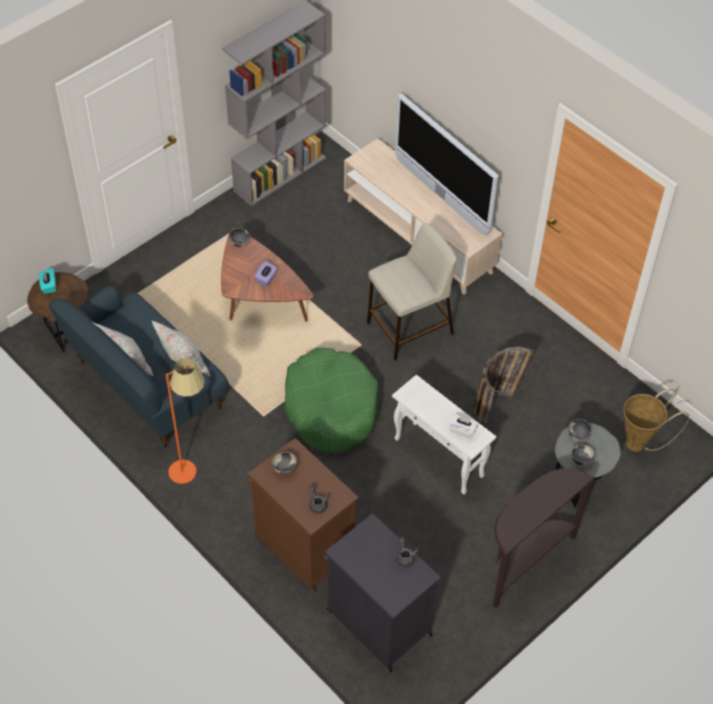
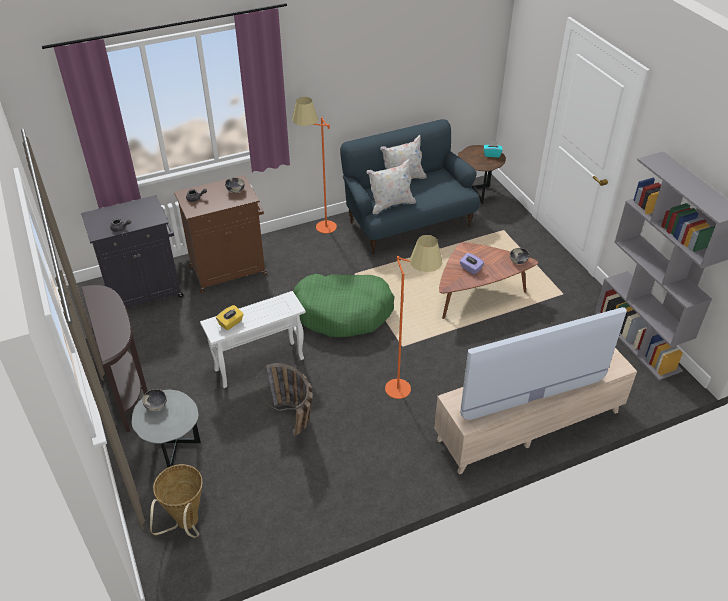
camera: 110 degrees right, 10 degrees down
(409, 329) = (408, 384): beige stool -> orange floor lamp
(462, 430) = (231, 323): white tissue box -> yellow tissue box
(578, 435) = (183, 413): bowl -> none

